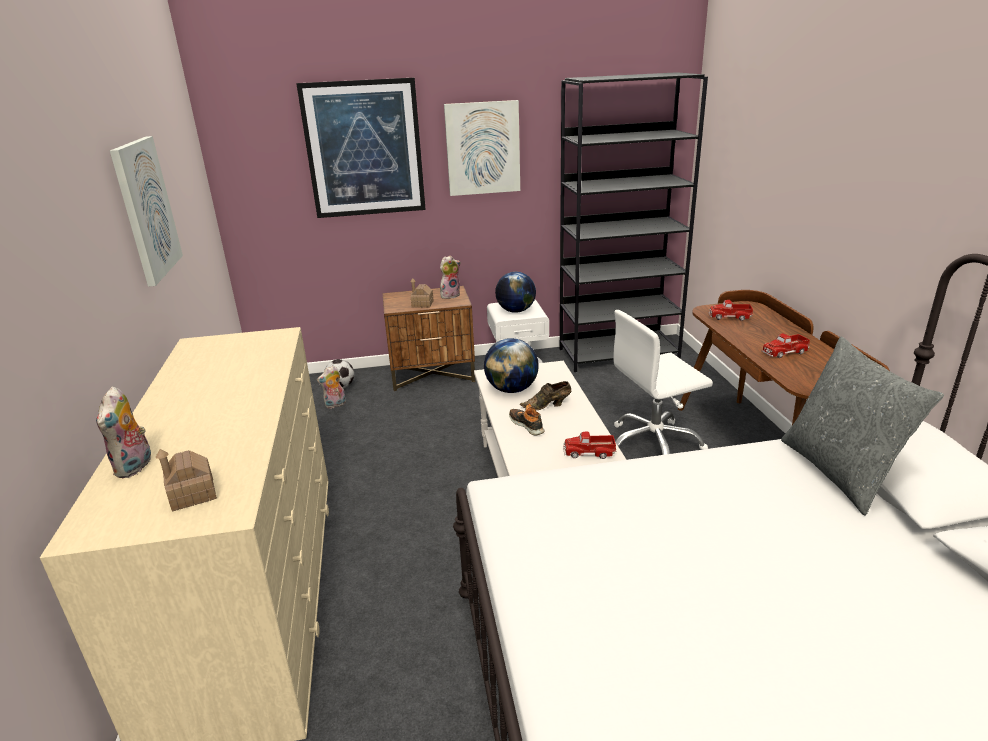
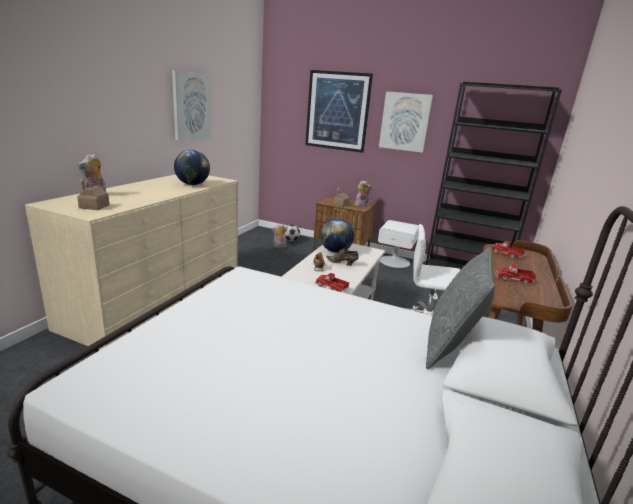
camera: 30 degrees right, 5 degrees down
(515, 311) = (398, 226): globe -> globe (192, 184)

